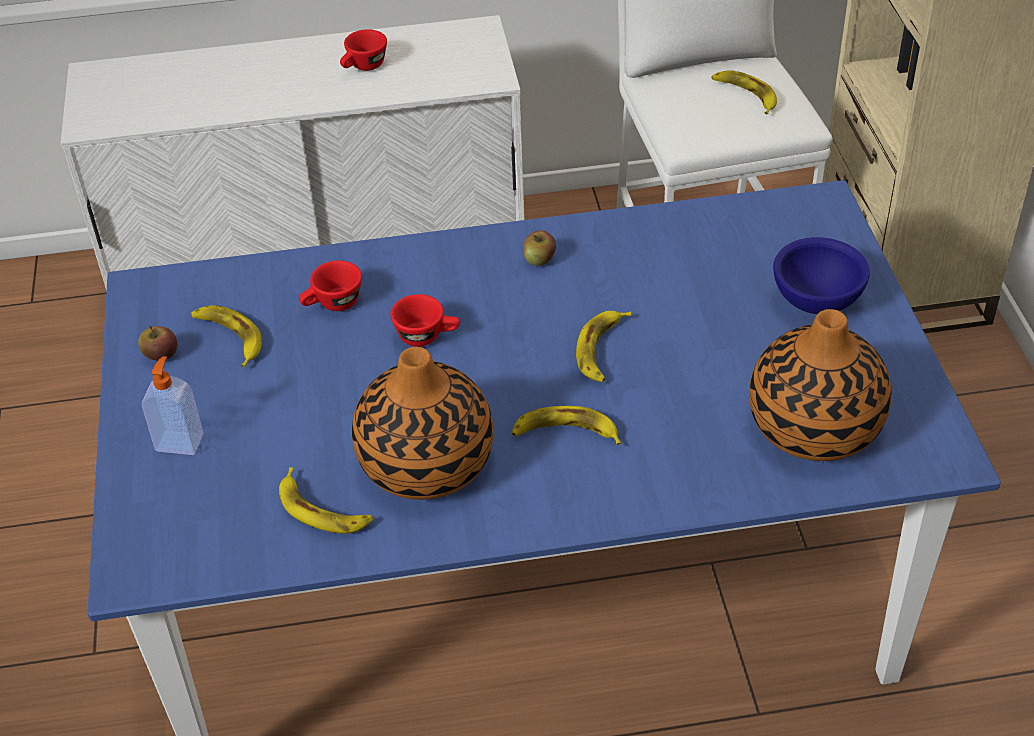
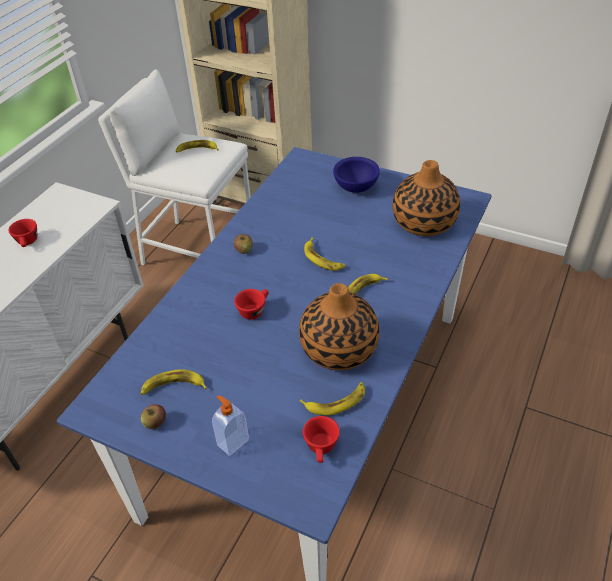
camera: 55 degrees left, 0 degrees up
(333, 304) = (194, 334): red cup -> red cup (322, 449)

